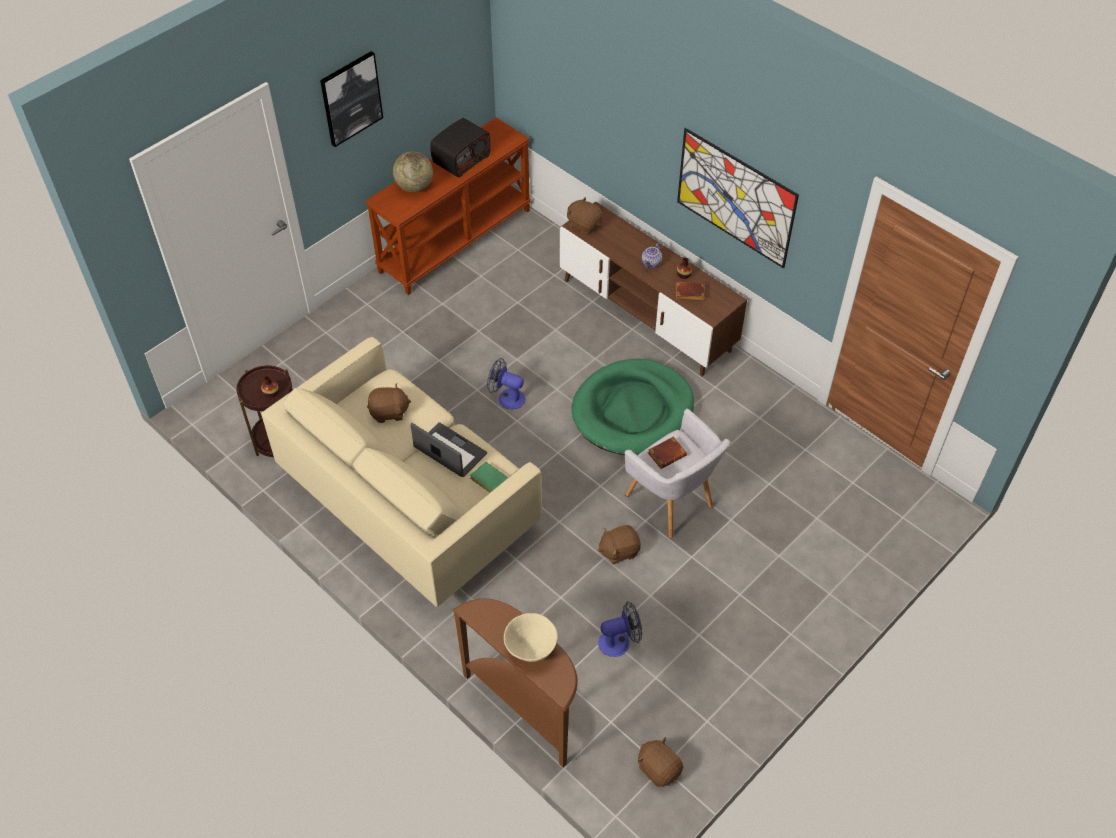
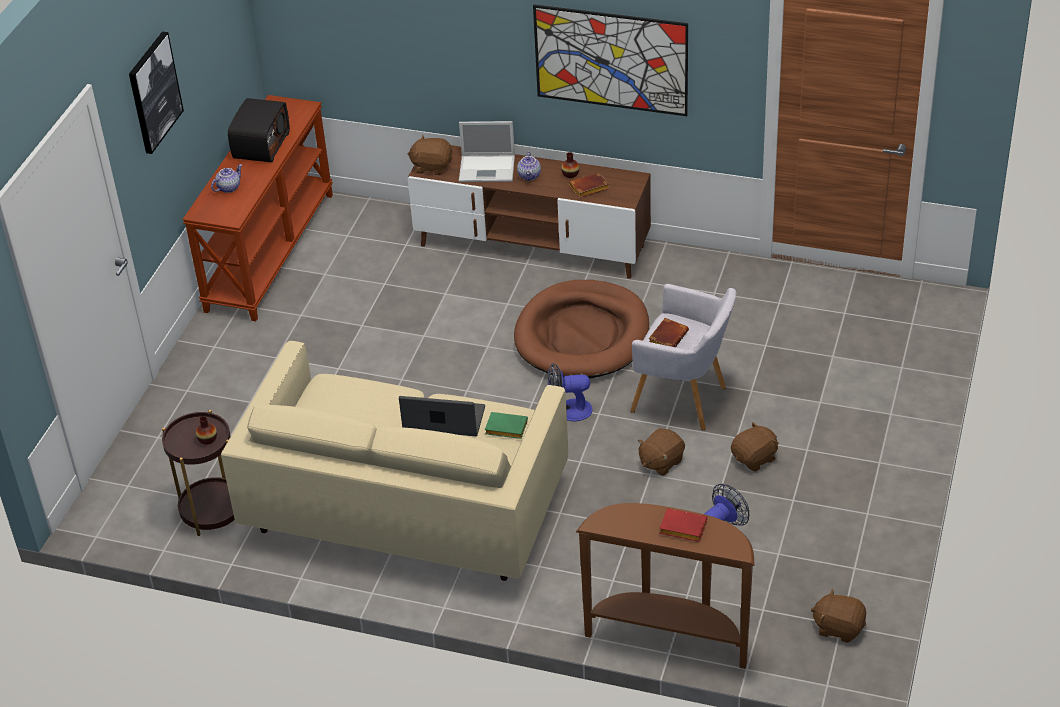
camera: 25 degrees left, 10 degrees down
(389, 412) = (350, 411): brown plush toy -> brown plush toy (755, 458)
(414, 187) = (228, 187): globe -> teapot
(507, 397) = (440, 374): fan -> fan (568, 410)
(531, 648) = (681, 529): beige bowl -> red book
(624, 244) = (488, 168): none -> laptop
(633, 411) = (582, 335): green dog bed -> brown dog bed

